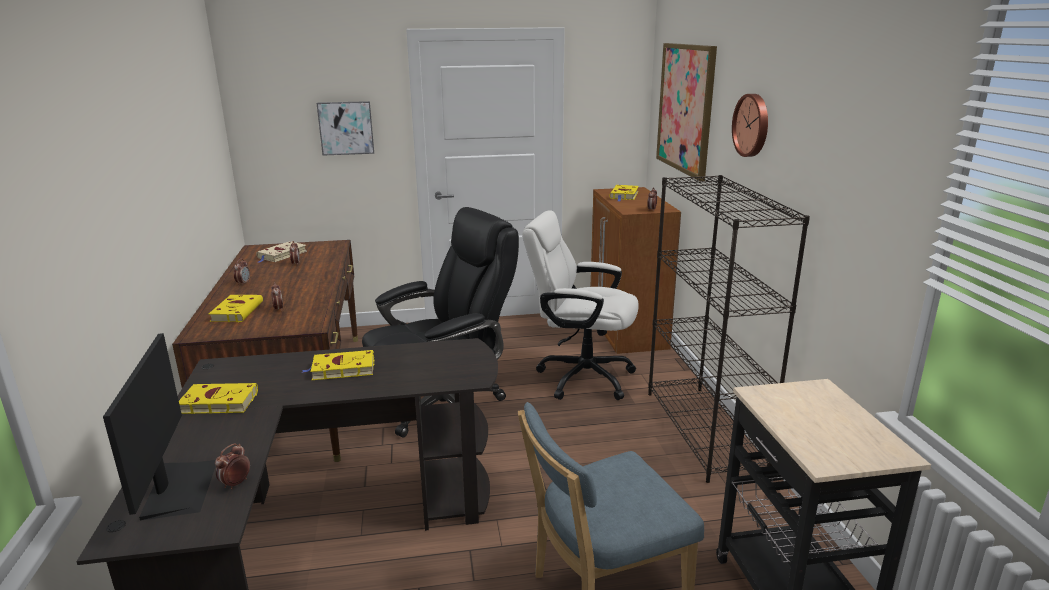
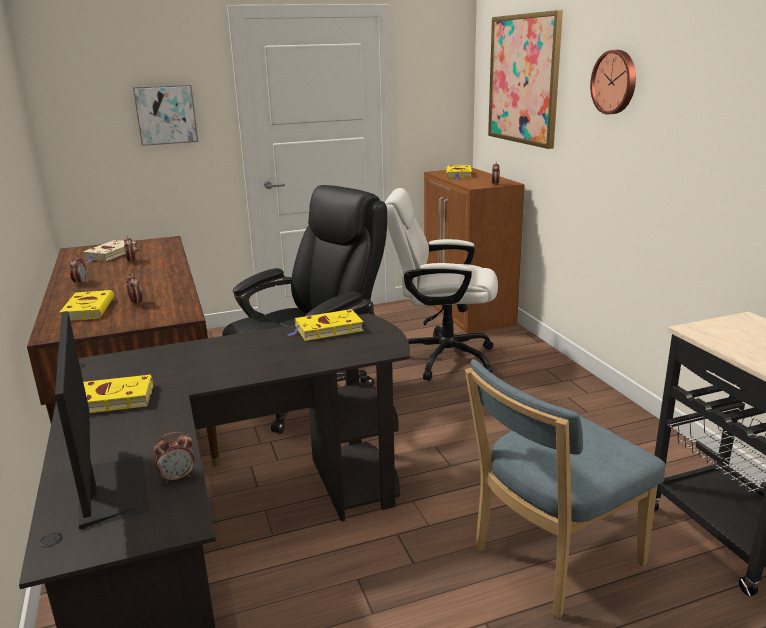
camera: 10 degrees left, 0 degrees up
(235, 484) = (178, 477): alarm clock -> alarm clock turned 135 degrees counterclockwise
(341, 369) = (237, 354): yellow book -> yellow book (327, 329)
(704, 431) = (581, 394): black bookcase -> none

